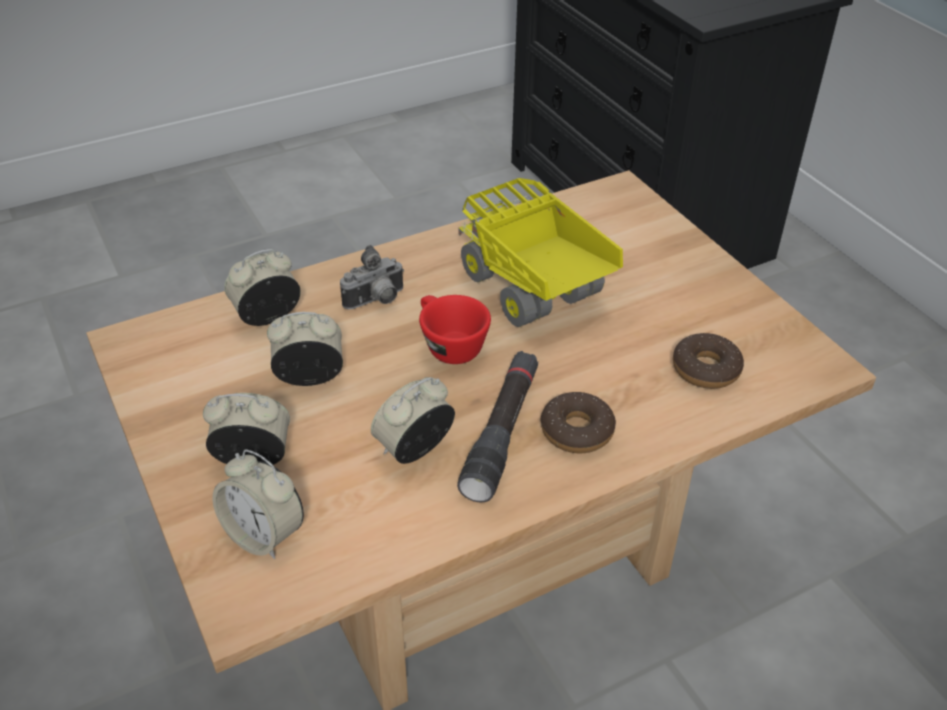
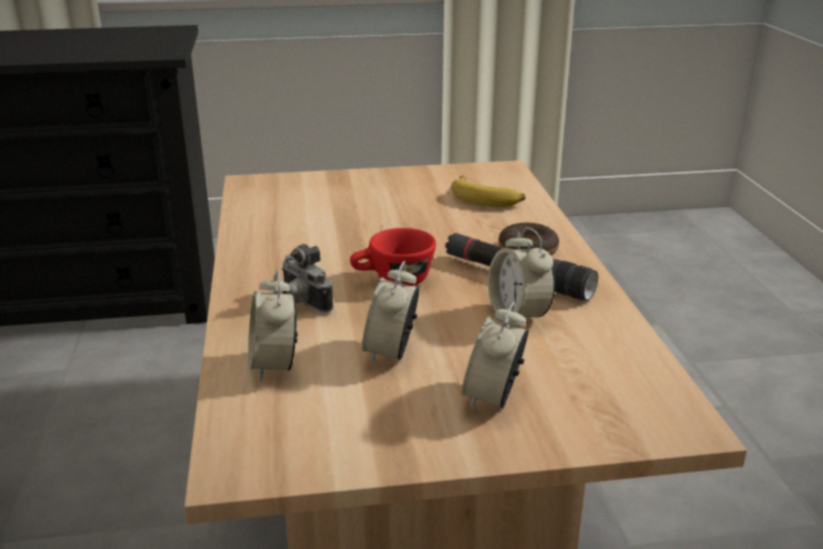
camera: 70 degrees left, 15 degrees down
(264, 535) = (598, 403): alarm clock -> none
(376, 301) = (302, 303): camera -> camera turned 150 degrees clockwise
(532, 291) = (349, 236): toy truck -> none
(706, 369) = (486, 199): donut -> banana

